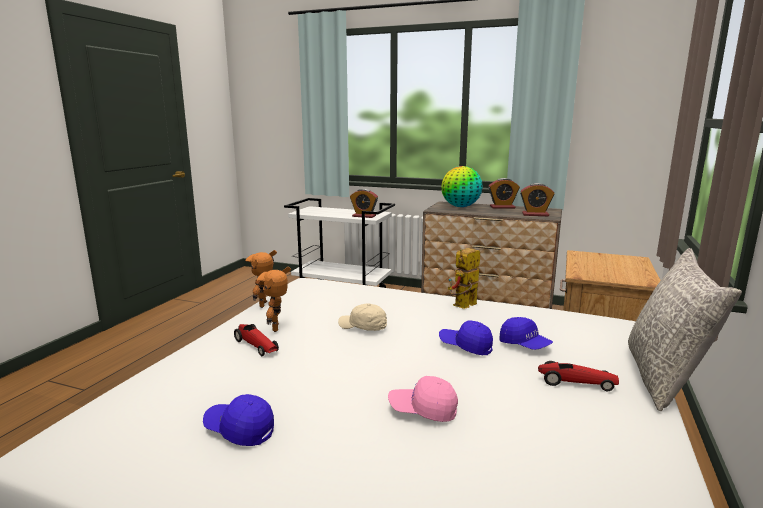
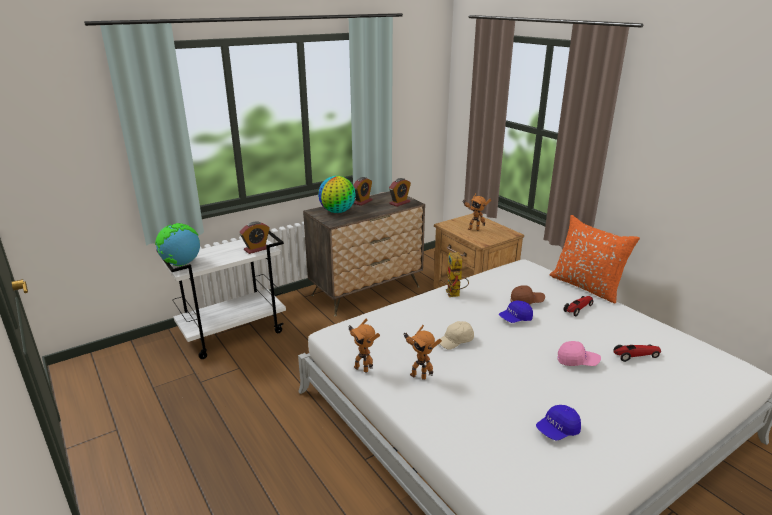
camera: 55 degrees left, 10 degrees up
(256, 345) = (442, 394): toy car -> toy car (635, 356)
(307, 210) = (181, 264): none -> globe
(423, 410) = (577, 361): pink cap -> pink cap turned 120 degrees counterclockwise
(524, 345) = (526, 301): blue cap -> brown cap
(603, 265) = (473, 229): none -> toy robot
(664, 378) = (586, 286): grey pillow -> orange pillow

